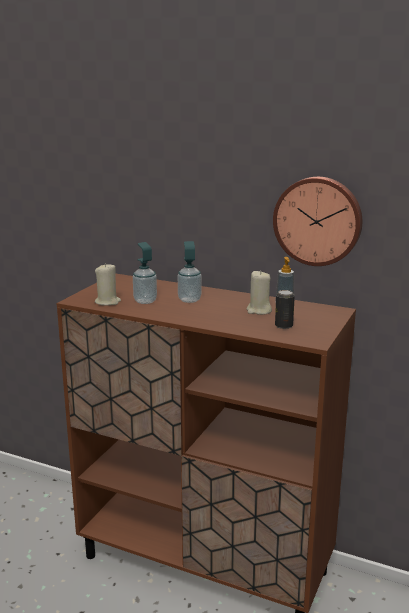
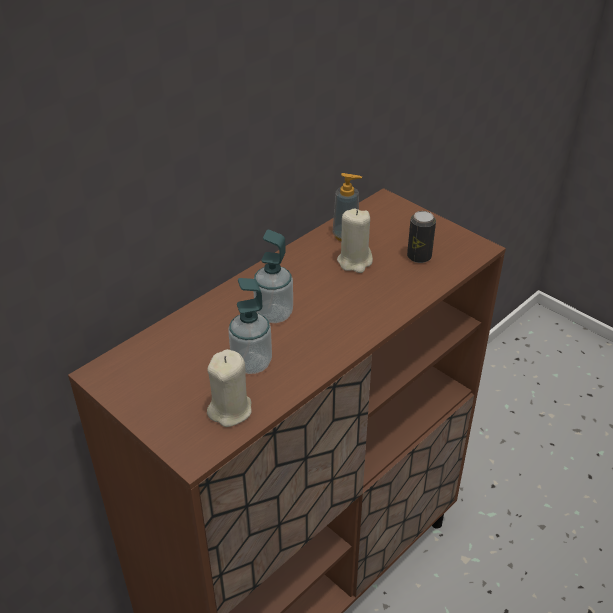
camera: 70 degrees left, 20 degrees up
(318, 220) = (335, 104): wall clock -> none

